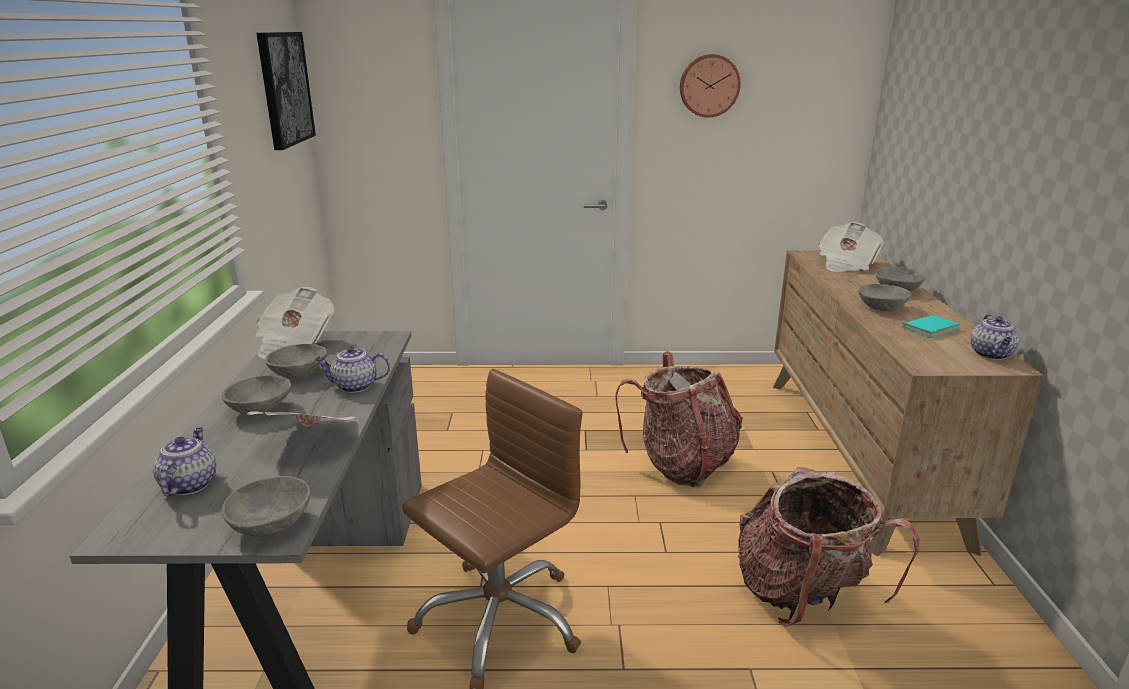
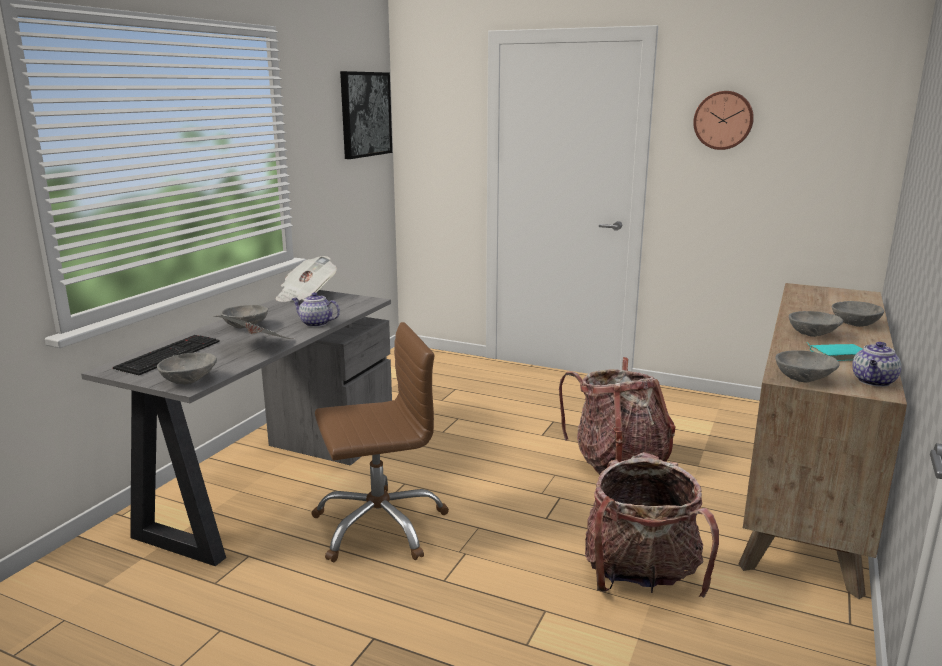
camera: 25 degrees right, 5 degrees down
(189, 484) = (168, 354): teapot -> keyboard
(300, 373) = (290, 312): grey bowl -> grey bowl (805, 379)
(846, 264) = (831, 299): newspaper -> none

